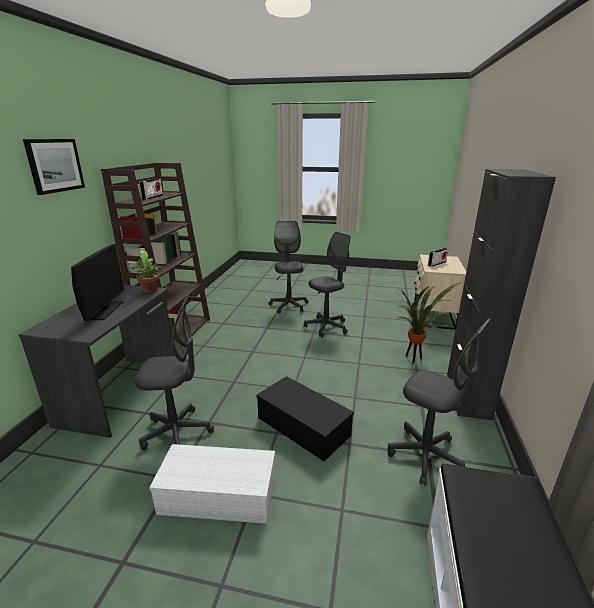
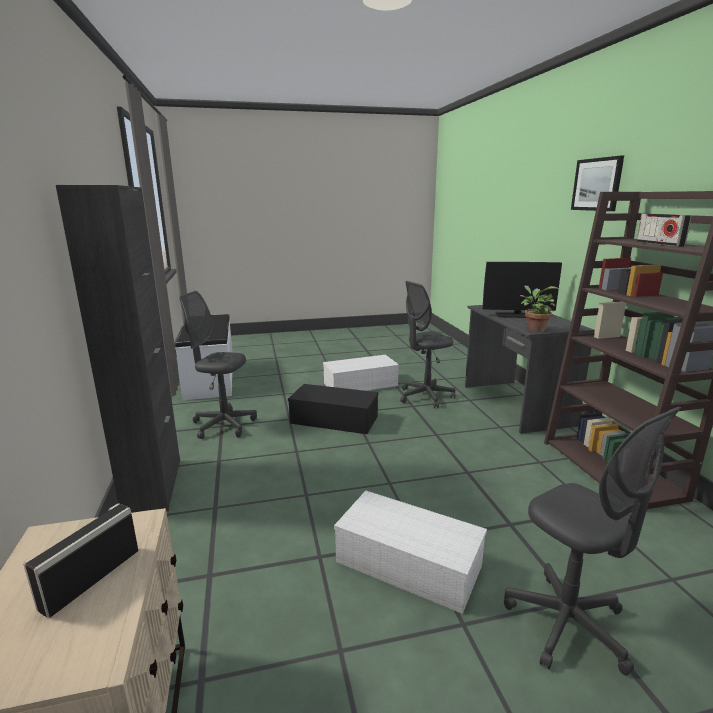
camera: 155 degrees right, 5 degrees down
(104, 310) = (517, 315): monitor -> monitor turned 60 degrees counterclockwise
(326, 327) = (406, 564): grey office chair -> white storage box
(414, 359) = (215, 528): potted plant -> none

